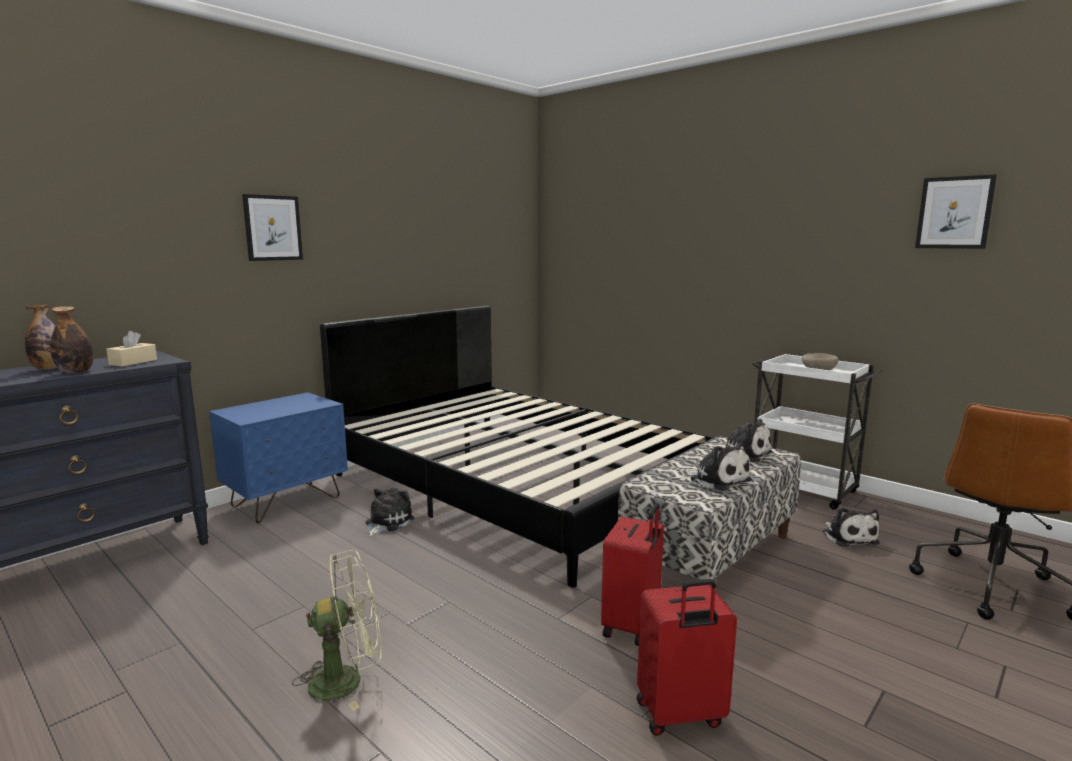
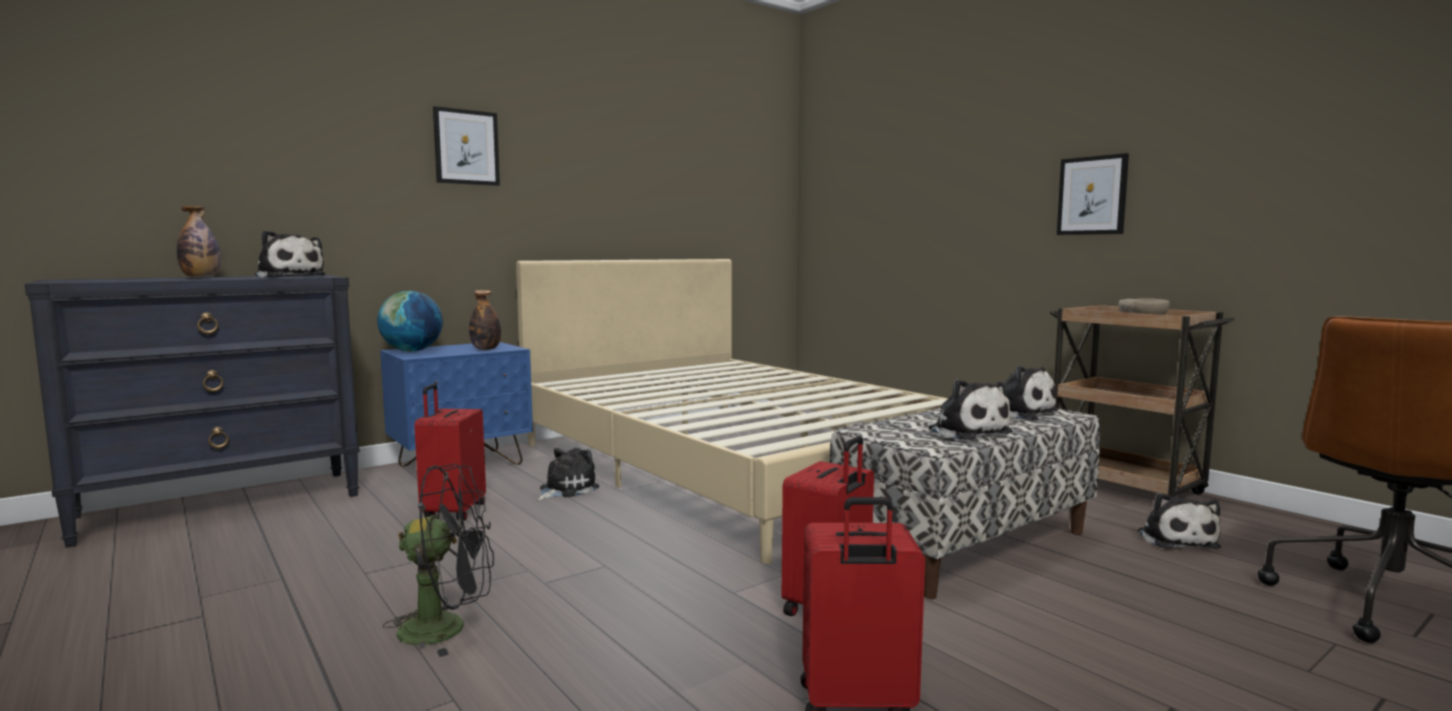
camera: 10 degrees right, 5 degrees down
(75, 372) = (222, 278): bottle -> bottle (486, 349)
(133, 362) = (289, 276): beige tissue box -> plush toy
(240, 411) = (412, 351): none -> globe
(301, 555) = (453, 512): none -> red suitcase
(347, 680) = (448, 628): green fan -> black fan
(517, 484) = (739, 464): black bed -> beige bed
(803, 489) = (1125, 488): white cart -> brown cart
(954, 212) = (1332, 93): picture -> picture (1092, 195)

